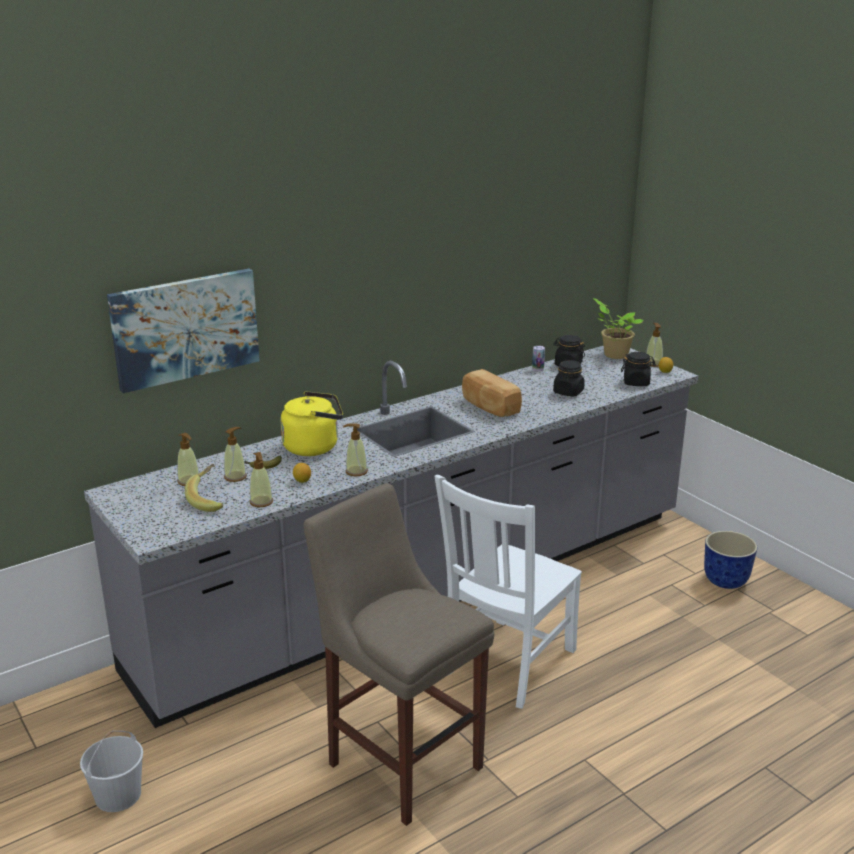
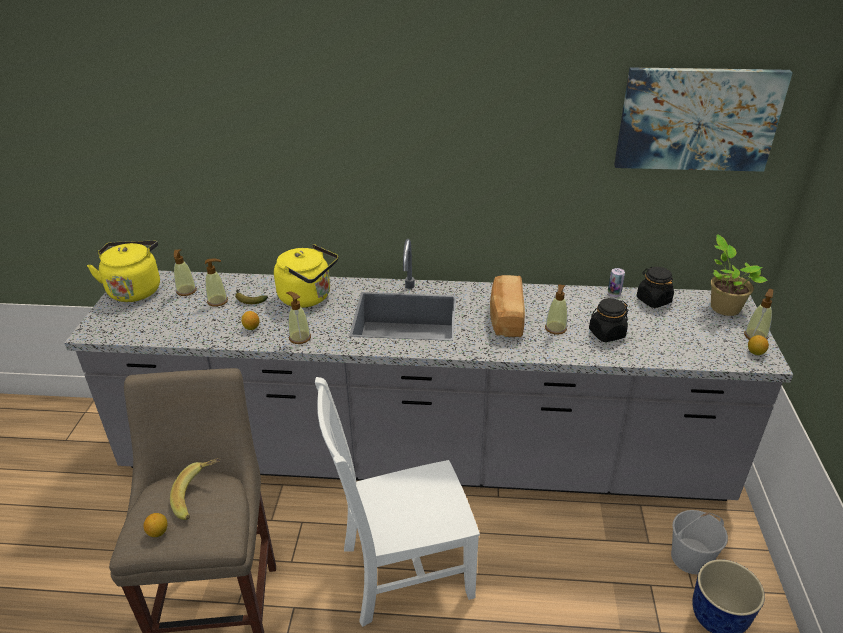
camera: 40 degrees right, 10 degrees up
(118, 794) = (57, 506): white bucket -> white bucket (691, 557)
(132, 498) = (135, 289): none -> yellow kettle
(185, 328) = (206, 157): picture -> picture (697, 119)
(210, 499) = (173, 314): banana -> banana (200, 496)
(261, 502) = (197, 334): soap dispenser -> soap dispenser (555, 328)
(417, 635) = (158, 532): none -> lemon
(636, 382) = (700, 353): black jar -> none

